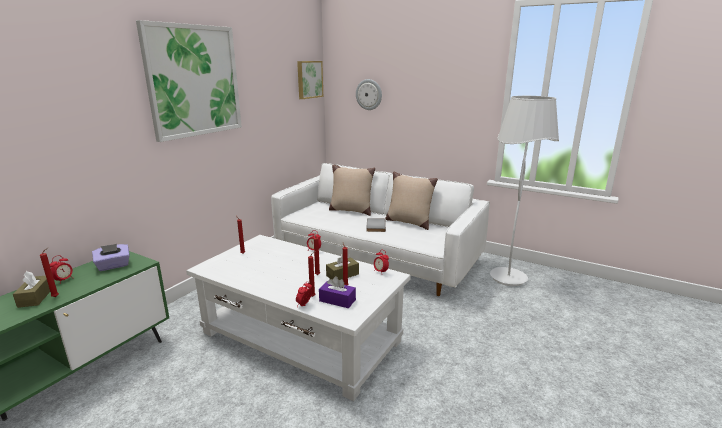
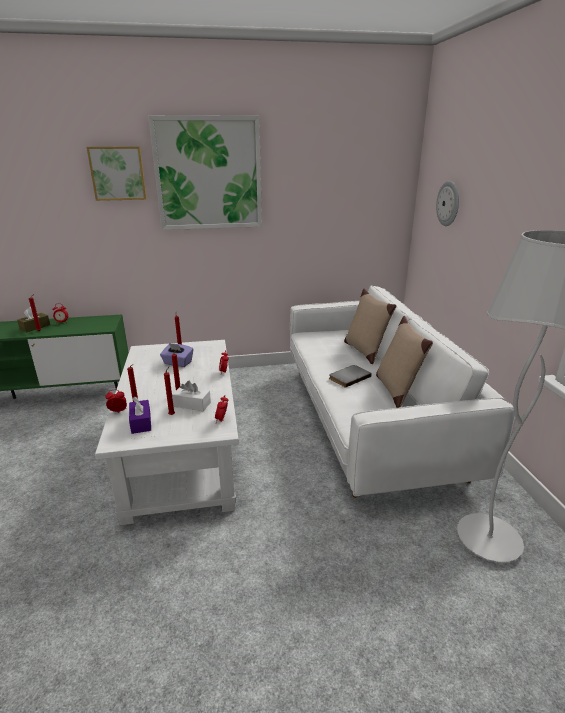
camera: 50 degrees right, 5 degrees up
(113, 266) = (93, 324): purple tissue box -> purple tissue box (177, 363)
(309, 79) = (386, 177): picture -> picture (118, 173)
(342, 275) = (192, 404): brown tissue box -> white tissue box

